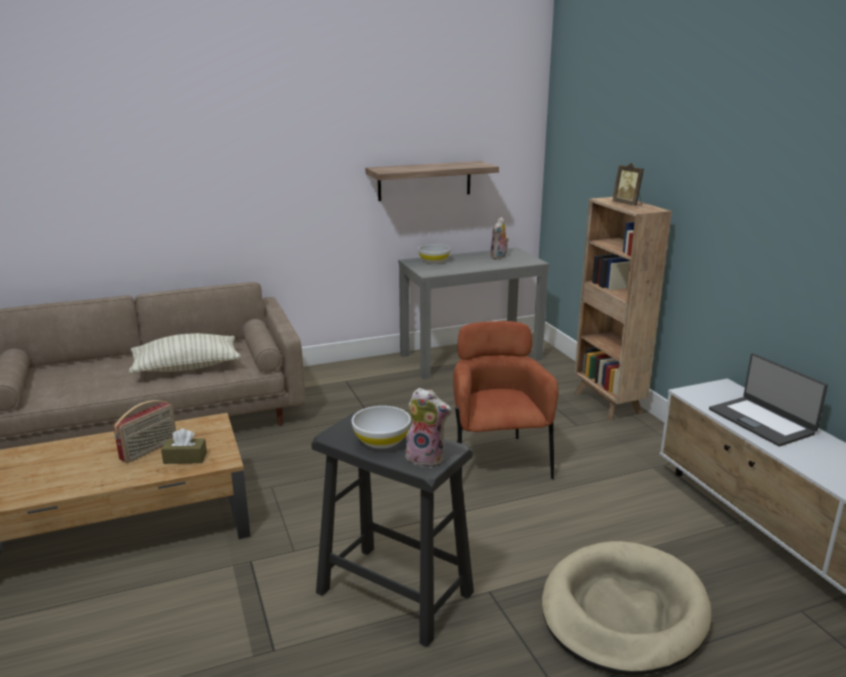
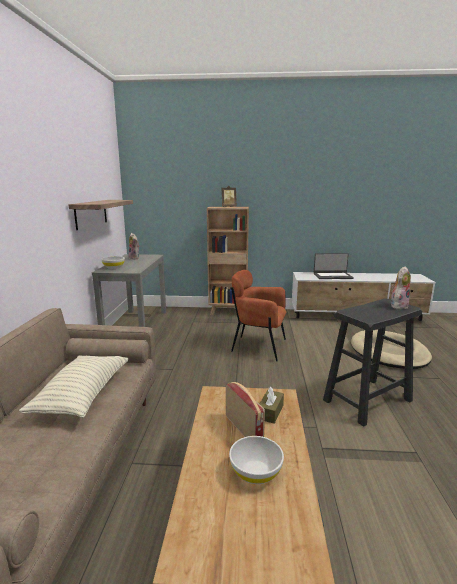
camera: 65 degrees left, 5 degrees down
(382, 441) = (376, 311): white bowl -> white bowl (256, 472)

